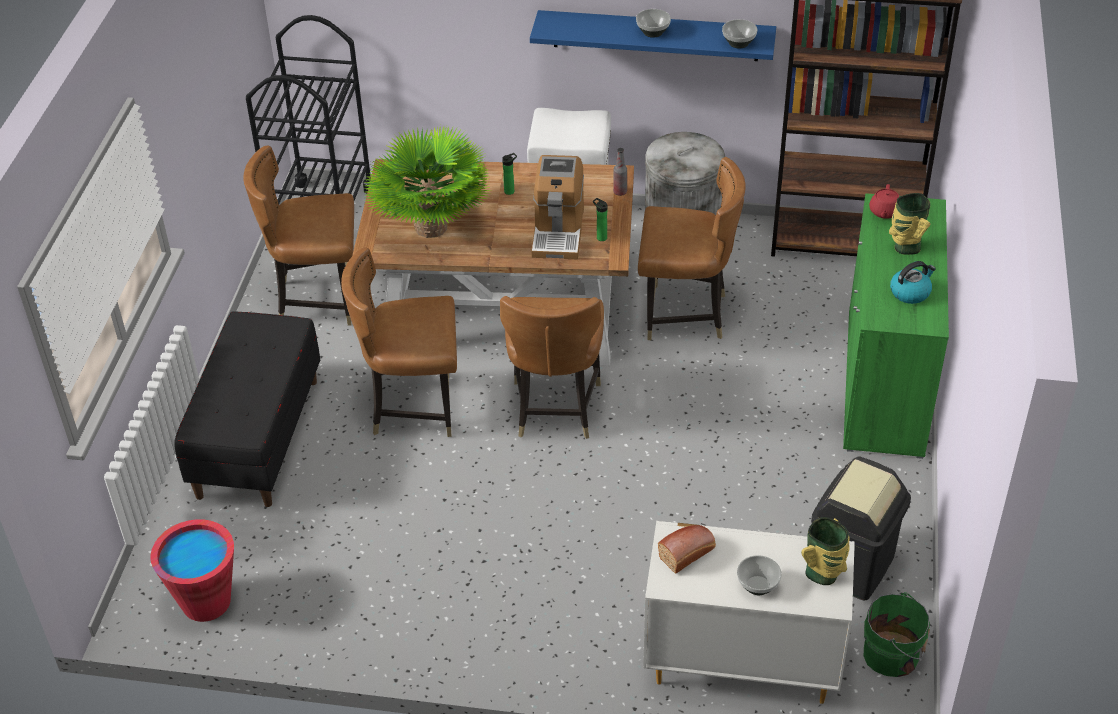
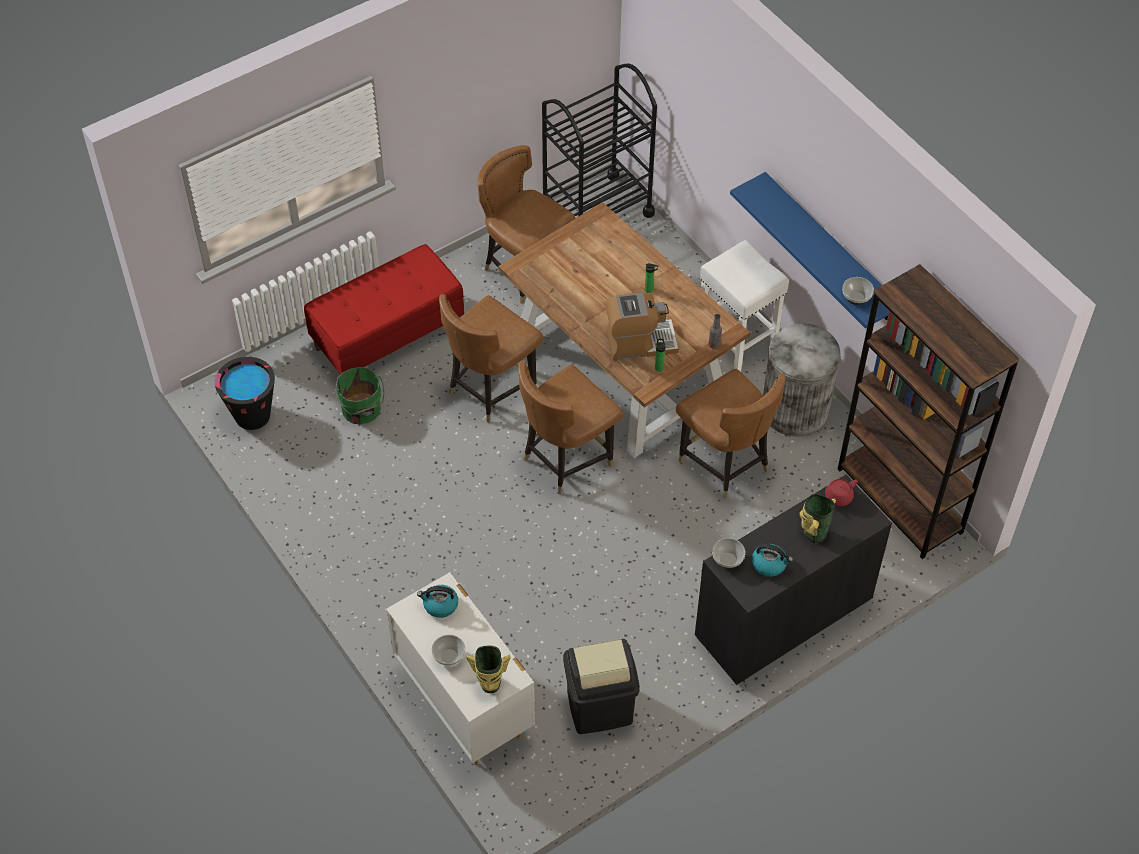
camera: 45 degrees right, 10 degrees up
(206, 602) = (252, 415): red bucket -> black bucket
(257, 437) = (388, 336): black bench -> red bench
(413, 407) = (490, 389): brown chair -> brown chair turned 90 degrees counterclockwise
(431, 227) = (571, 278): potted plant -> none
(558, 231) = (640, 342): coffee machine -> coffee machine turned 150 degrees counterclockwise
(653, 32) = (813, 246): bowl -> bowl (728, 560)
(688, 553) = (440, 605): bread -> kettle
(884, 383) = (783, 617): green cabinet -> black cabinet
(893, 655) = (550, 777): green bucket -> green bucket (361, 410)

